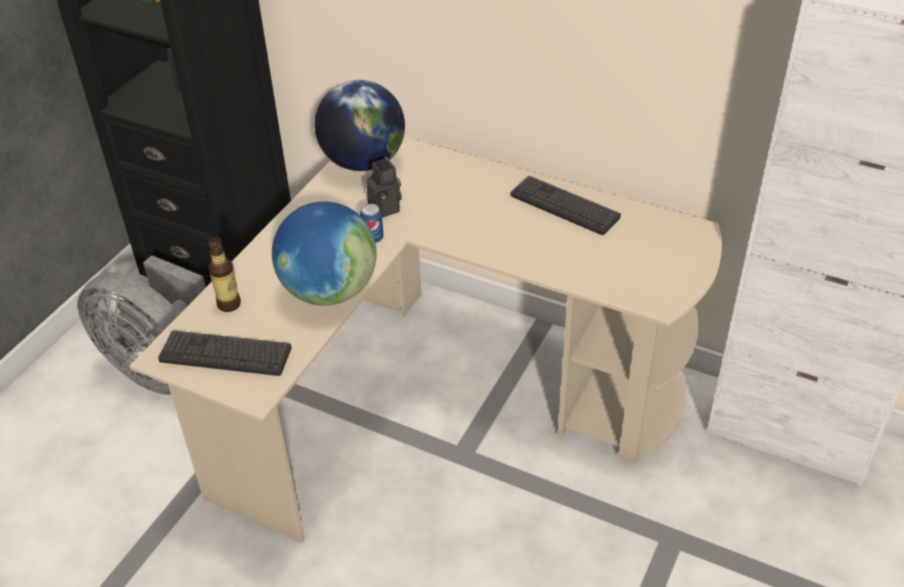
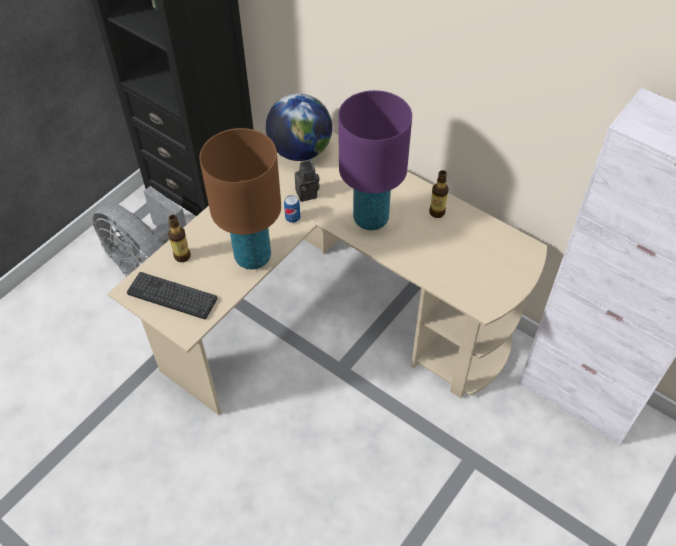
camera: 10 degrees right, 10 degrees up
(329, 291) = (252, 257): globe -> brown table lamp
(479, 225) = (371, 219): none -> purple table lamp
(564, 206) = (437, 212): keyboard -> bottle

